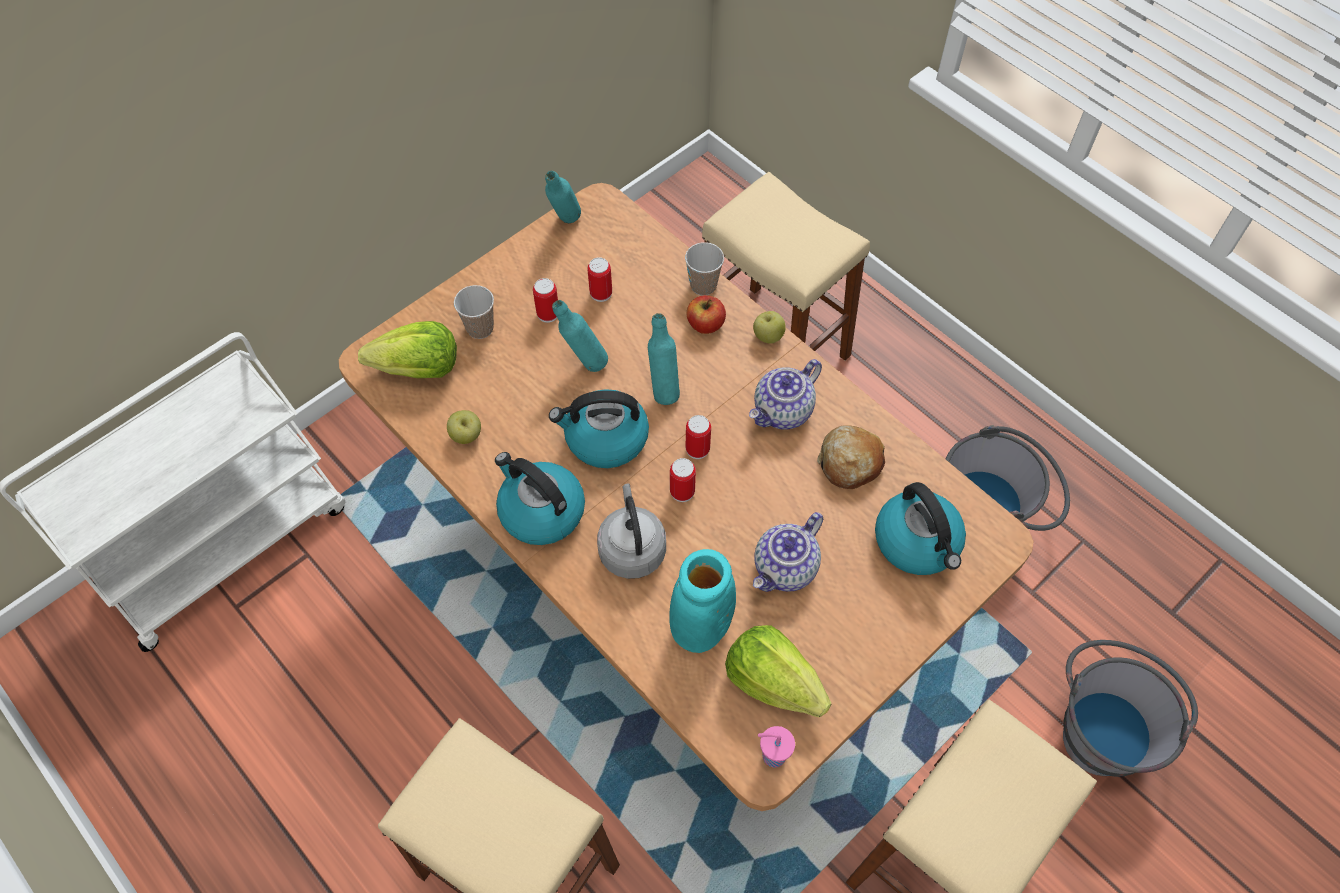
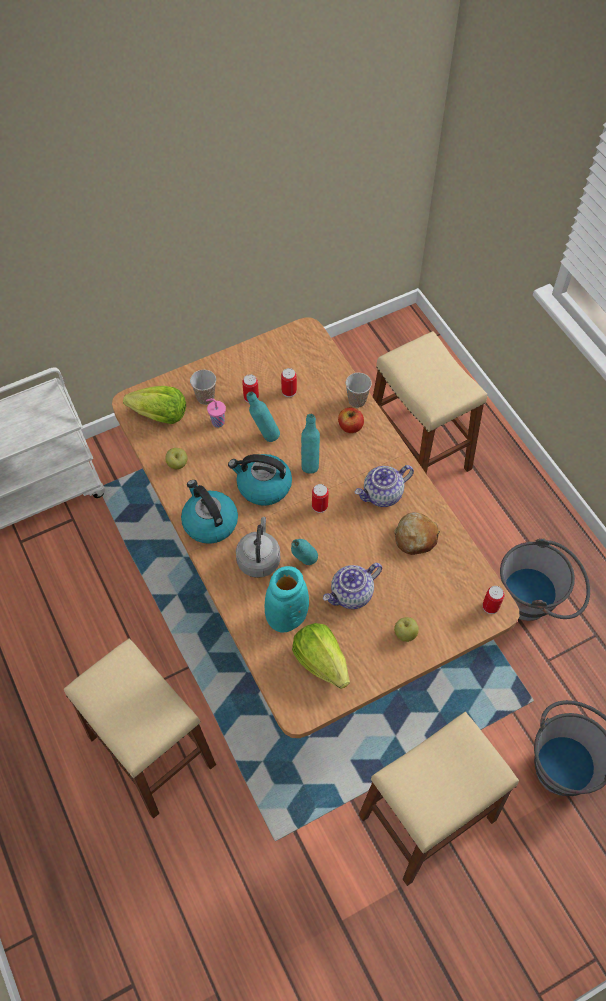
camera: 15 degrees right, 0 degrees up
(565, 225) = (279, 341): turquoise bottle -> turquoise bottle (304, 565)
(682, 491) = (301, 530): can -> can (490, 606)
(768, 336) = (388, 443): apple -> apple (405, 634)
(772, 755) = (306, 705): pink cup -> pink cup (217, 422)
(917, 543) = (442, 599): kettle -> none

